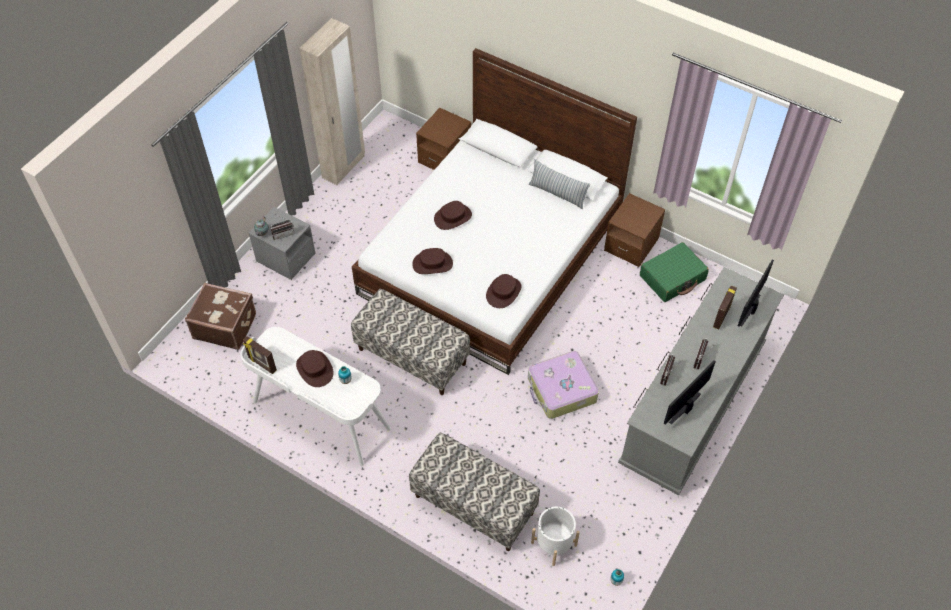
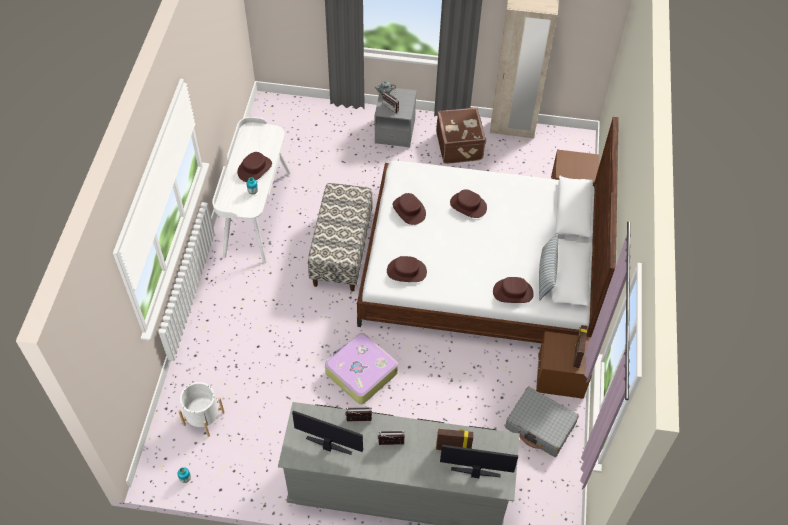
camera: 65 degrees right, 0 degrees up
(225, 326) = (310, 122): brown suitcase -> brown suitcase (460, 146)
(262, 364) = (244, 136): picture frame -> picture frame (577, 354)
(473, 505) = (218, 346): bench -> none
(565, 223) = (513, 292): none -> brown hat
(672, 278) = (540, 426): green suitcase -> grey suitcase

